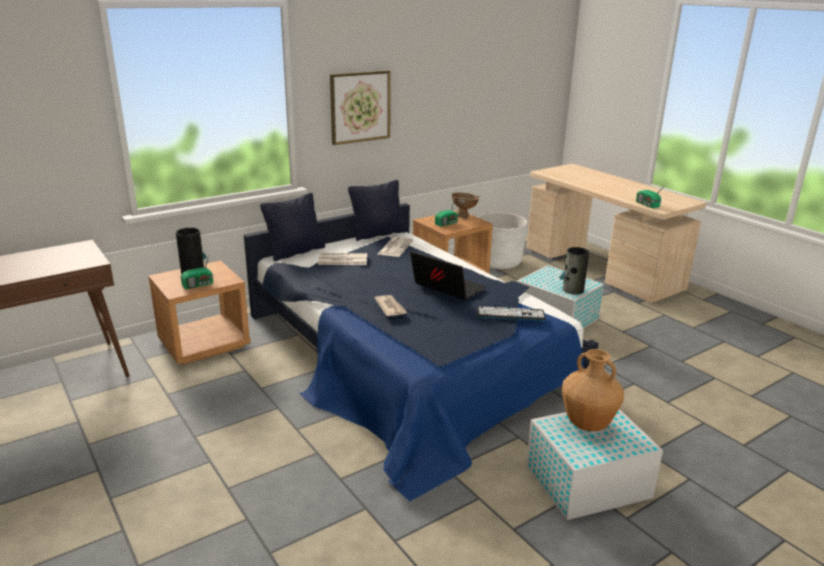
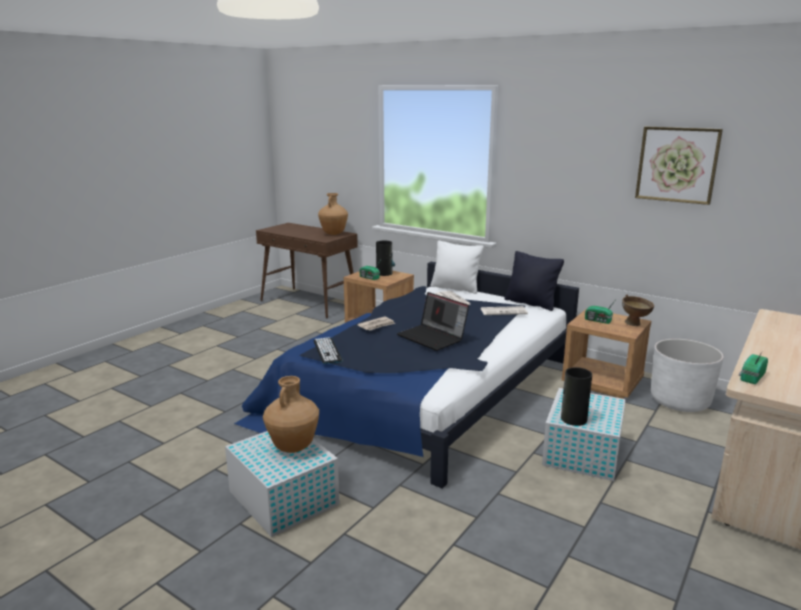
camera: 70 degrees right, 5 degrees down
(68, 252) = (333, 234): none -> brown vase
(295, 252) = (455, 288): black pillow -> white pillow
(360, 107) = (556, 184): picture -> picture (677, 164)
(446, 288) = (433, 337): laptop -> laptop turned 120 degrees clockwise
(510, 314) = (405, 367): keyboard -> keyboard (327, 351)

